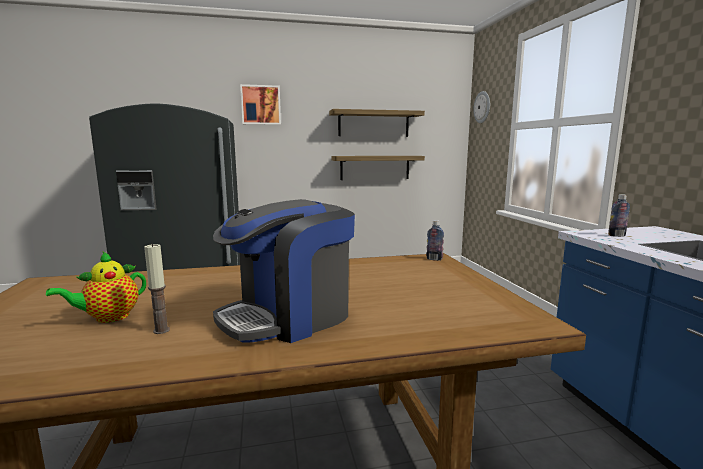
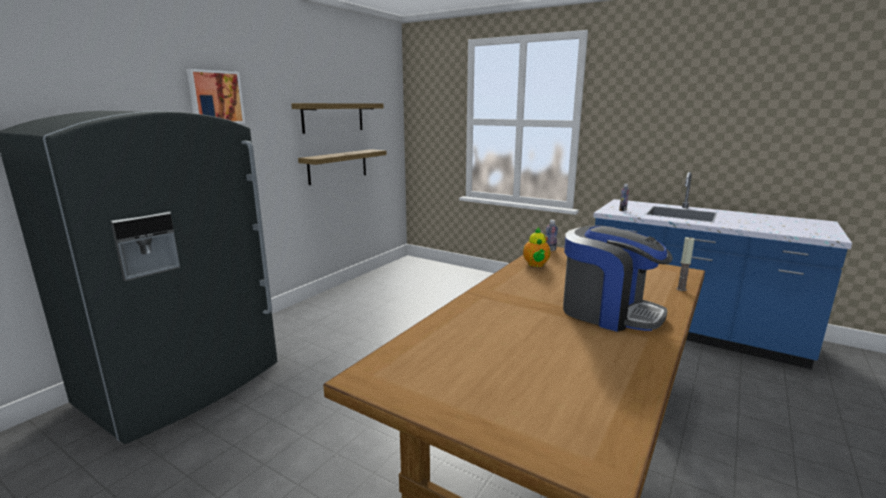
camera: 45 degrees left, 5 degrees up
(108, 318) = (533, 362): teapot -> teapot (536, 265)
(161, 330) = (587, 350): candle -> candle (681, 289)
(289, 316) = (608, 312): coffee machine -> coffee machine turned 60 degrees counterclockwise
(482, 107) = (424, 99): wall clock -> none

